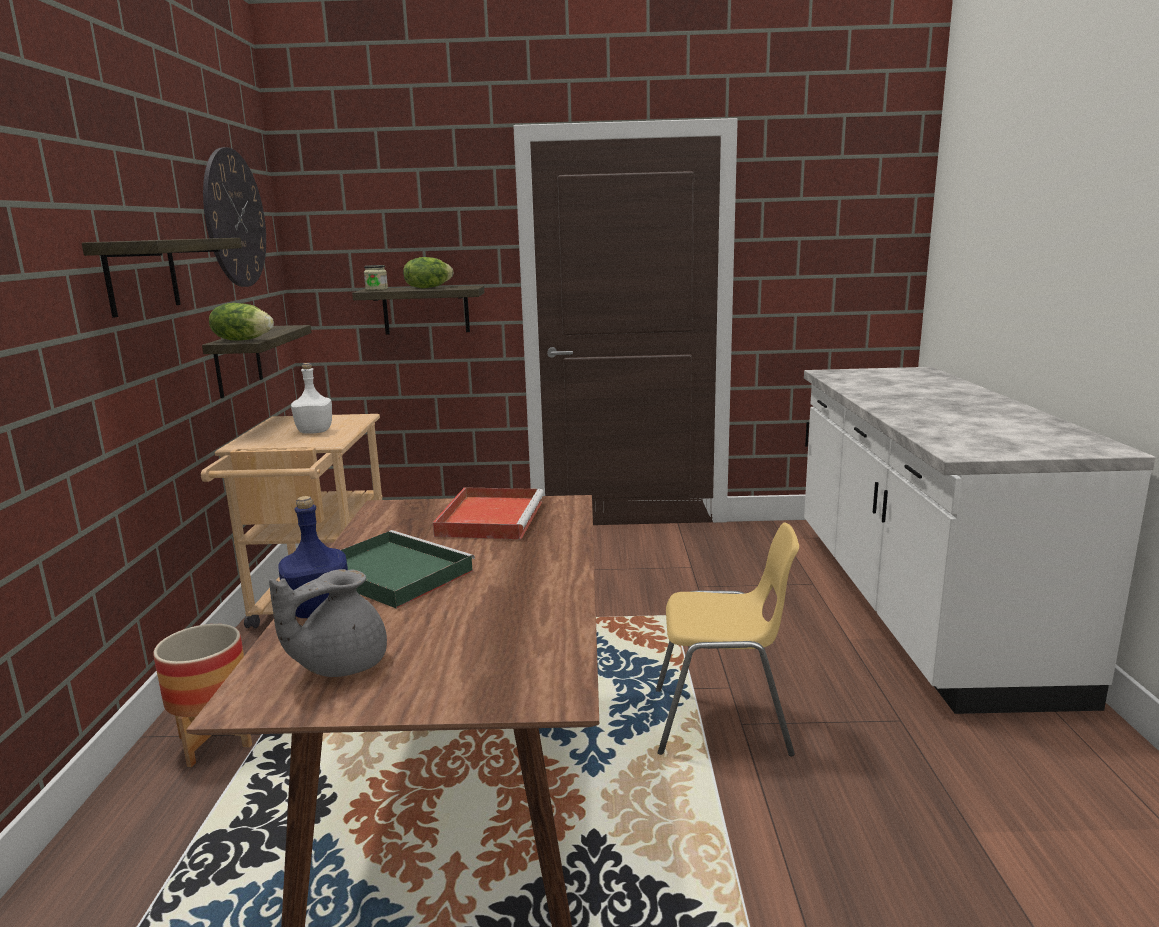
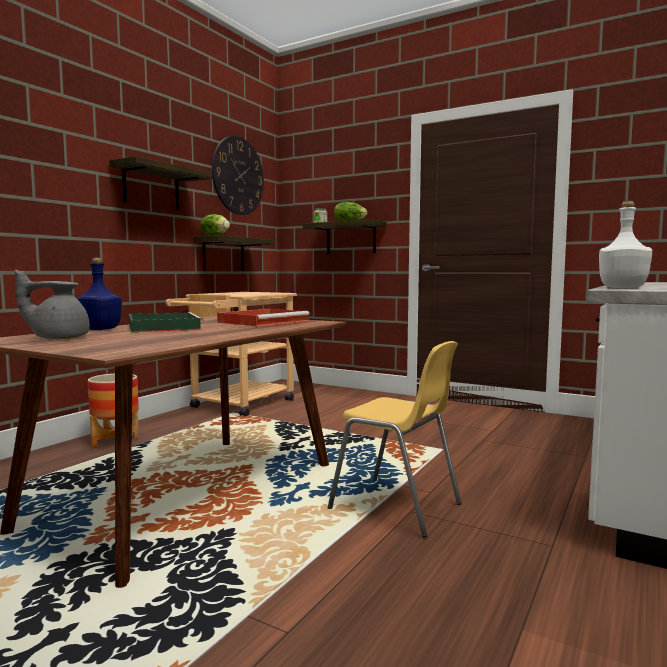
camera: 30 degrees right, 10 degrees down
(315, 431) = (246, 293): white bottle -> white bottle (623, 288)

